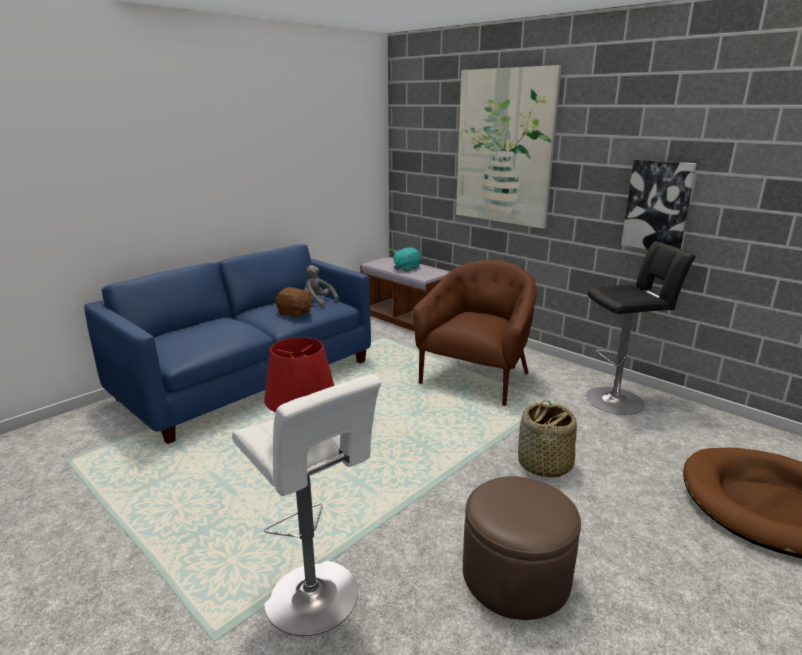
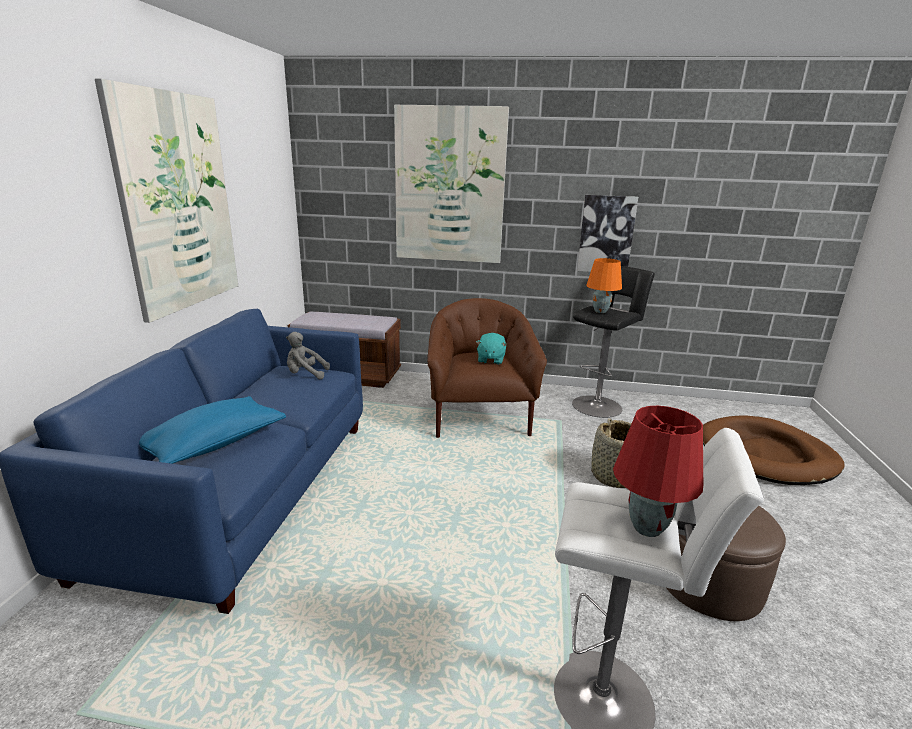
camera: 35 degrees left, 0 degrees up
(204, 331) = (214, 444): none -> blue pillow
(249, 158) = (178, 203): none -> picture
(295, 313) = (299, 393): brown plush toy -> none
(406, 268) = (348, 320): turquoise plush toy -> turquoise plush toy (490, 360)
(618, 292) = (600, 311): none -> orange table lamp

